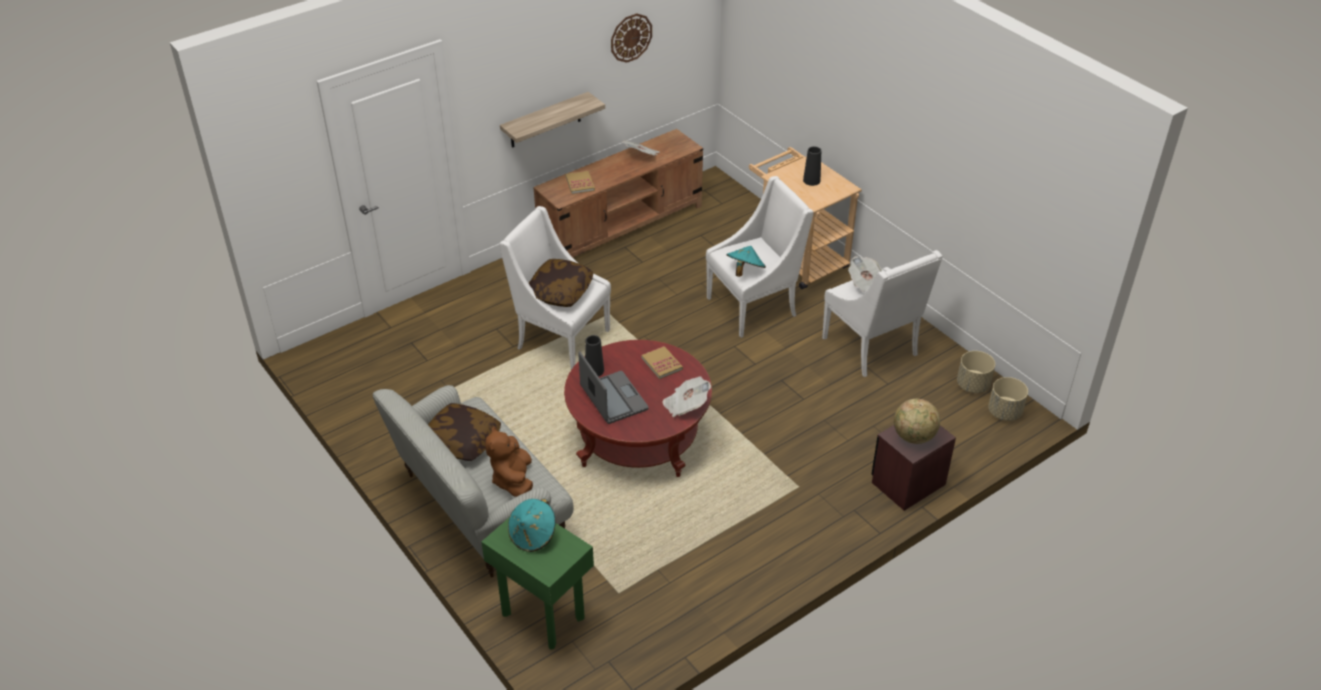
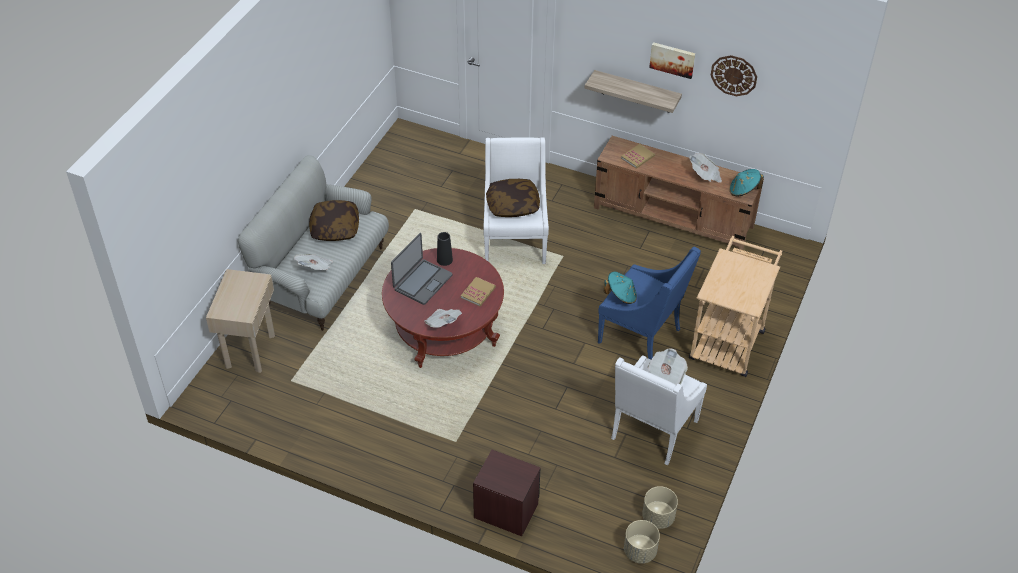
camera: 60 degrees right, 5 degrees up
(513, 480) = (315, 268): brown plush toy -> newspaper
(533, 535) = (245, 290): turquoise hat -> turquoise hat (743, 190)
(543, 615) = (251, 351): green side table -> beige side table
(573, 59) = (672, 59): none -> picture
(754, 306) = (642, 336): white armchair -> blue armchair
(811, 180) = (741, 280): black vase -> none
(914, 437) = (504, 473): globe -> none

